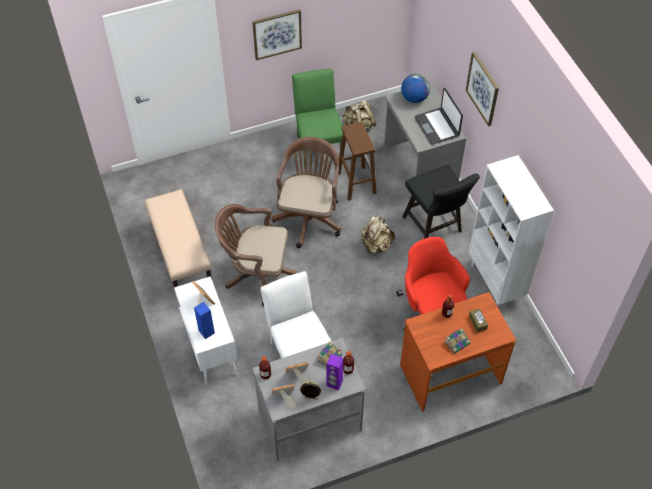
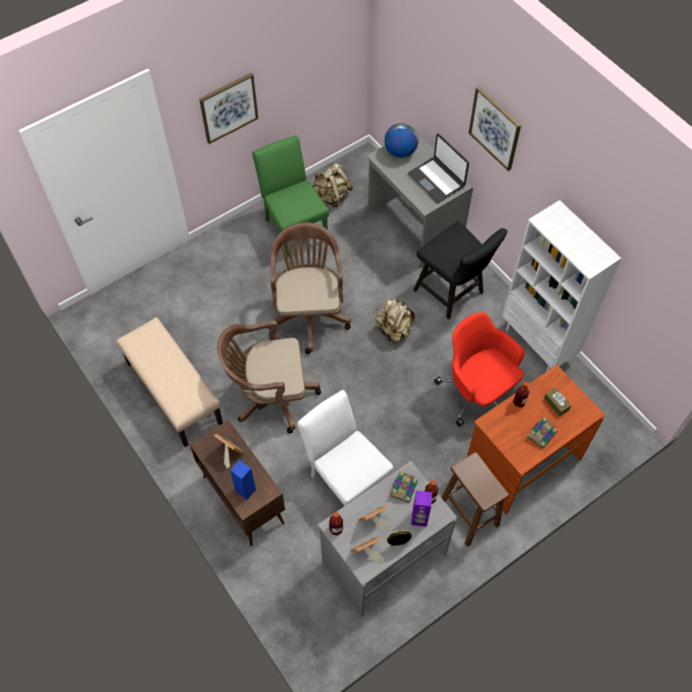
camera: 15 degrees left, 5 degrees up
(210, 348) = (242, 499): white cabinet -> brown cabinet
(355, 182) = (349, 261): brown stool -> brown stool (467, 515)

